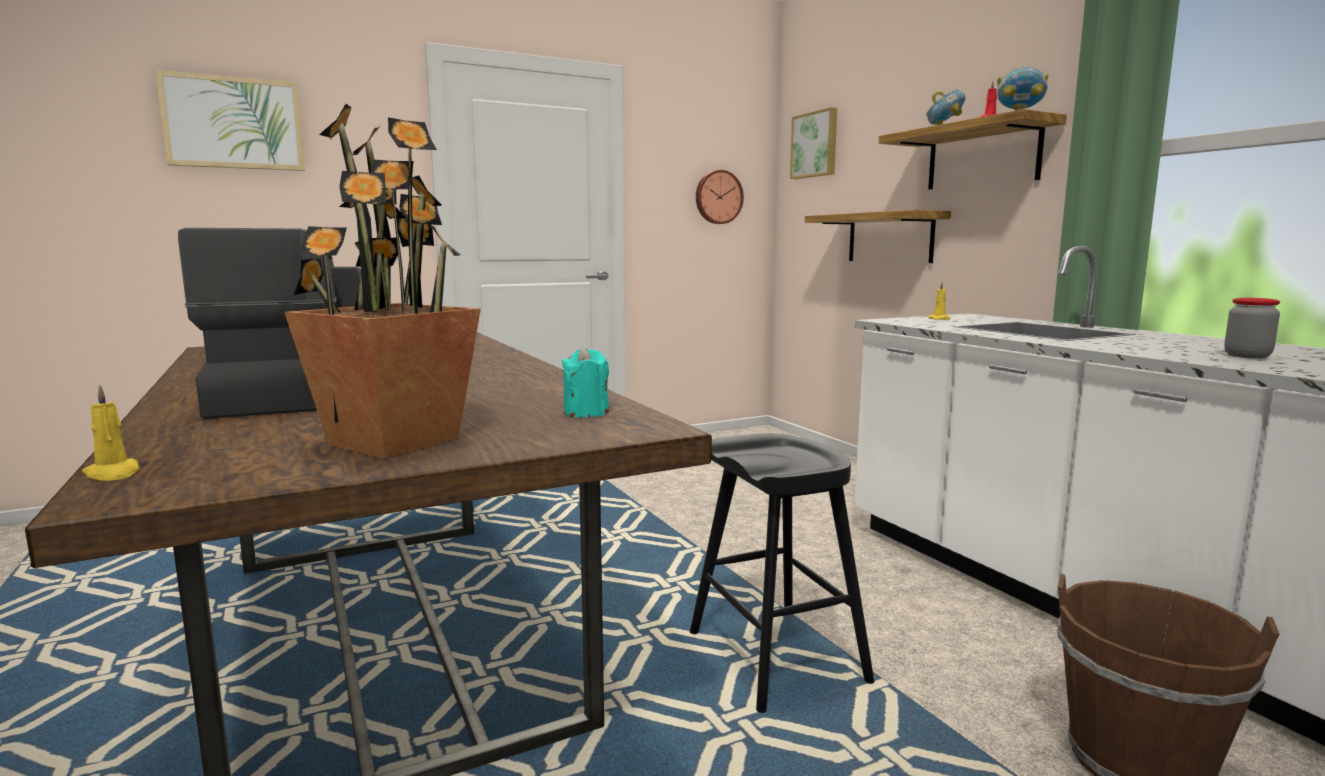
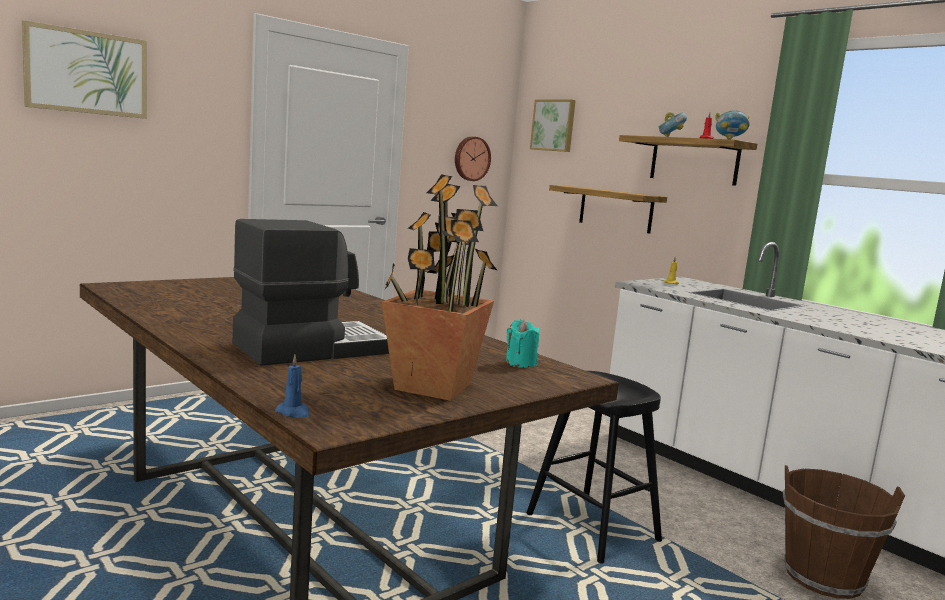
camera: 15 degrees left, 0 degrees up
(113, 474) = (293, 412): yellow candle -> blue candle
(1247, 356) = (879, 329): jar -> none

